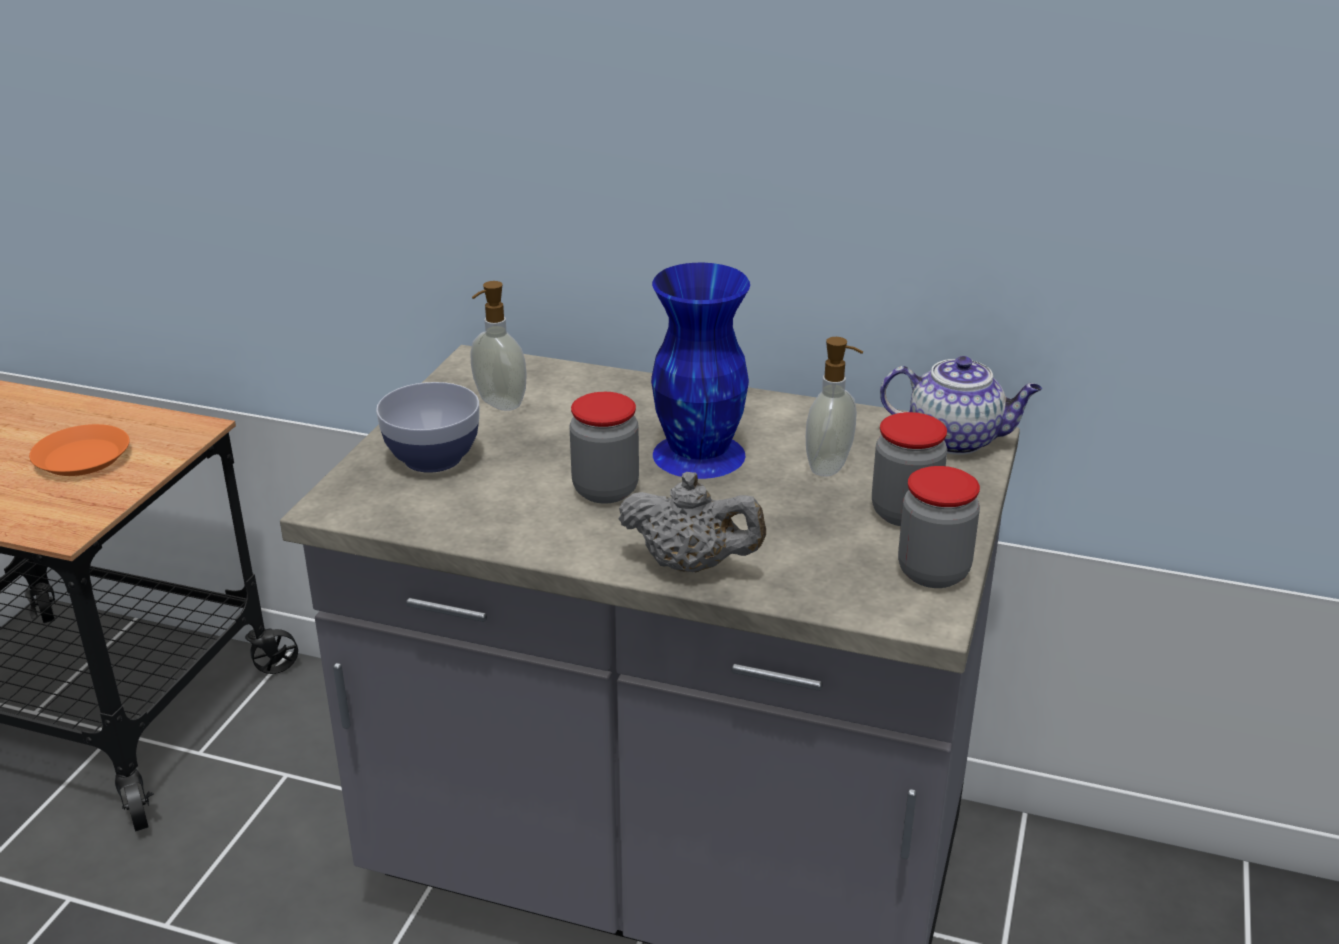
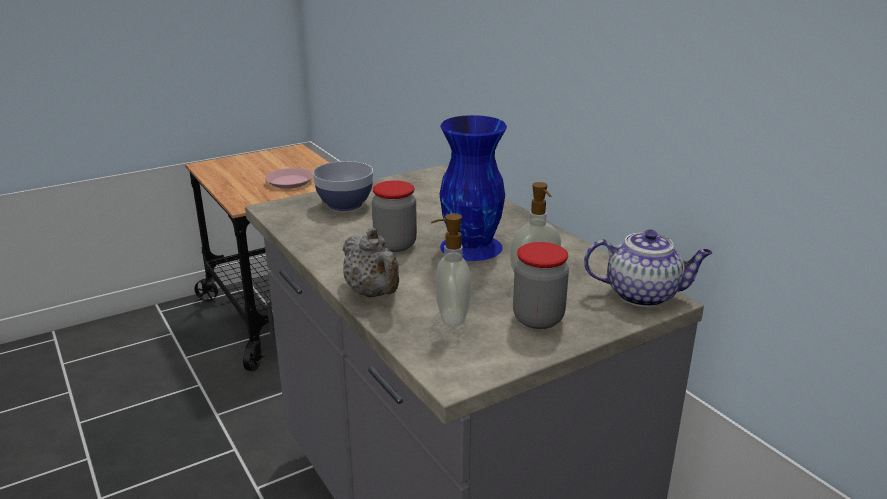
camera: 40 degrees right, 5 degrees down
(81, 458) = (289, 182): orange plate -> pink plate
(499, 404) = (414, 193): soap dispenser -> soap dispenser (451, 317)
(933, 572) = (499, 356): jar -> none
(956, 439) = (643, 295): teapot -> teapot turned 45 degrees counterclockwise

